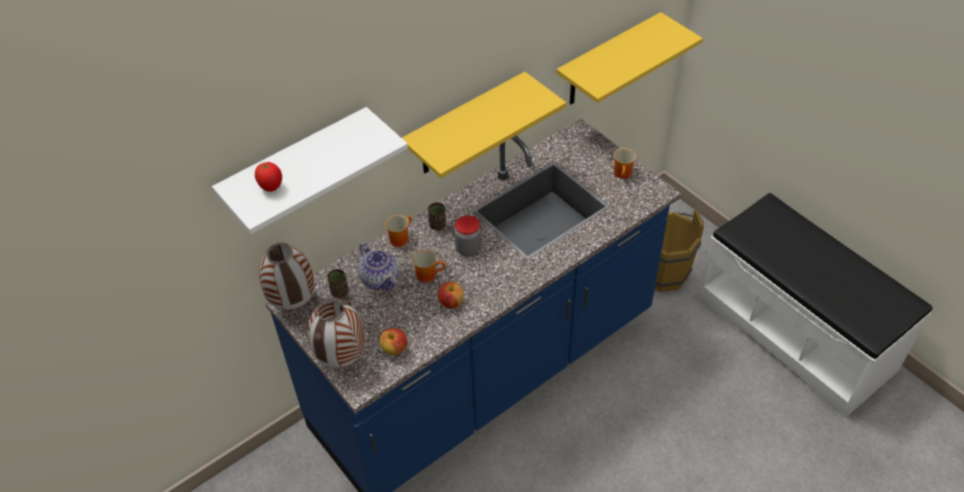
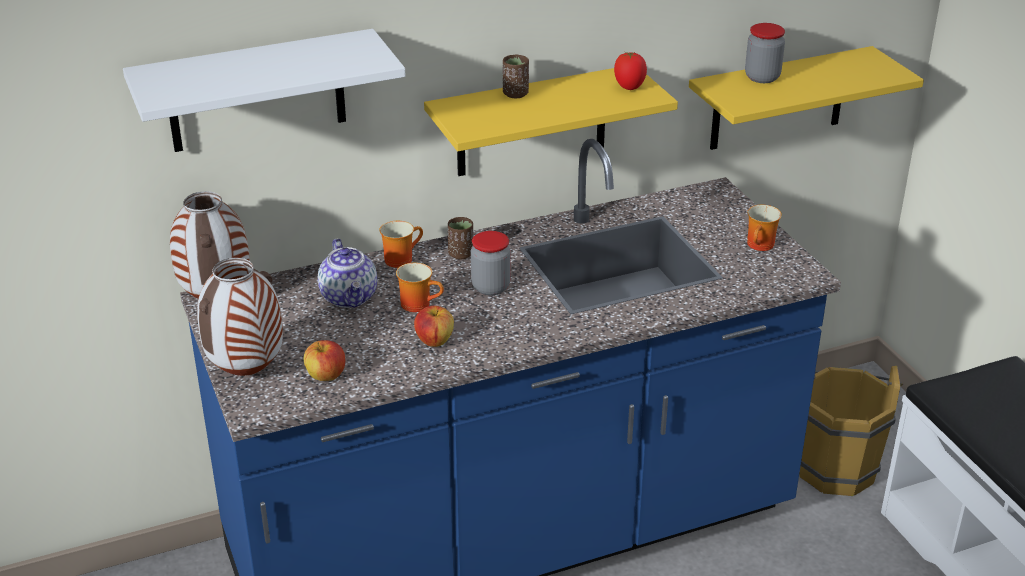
camera: 15 degrees right, 15 degrees down
(271, 187) = (197, 79): tomato -> tomato (629, 88)
(339, 292) = (286, 300): brown cup -> brown cup (515, 94)
(602, 57) = (762, 77): none -> jar

